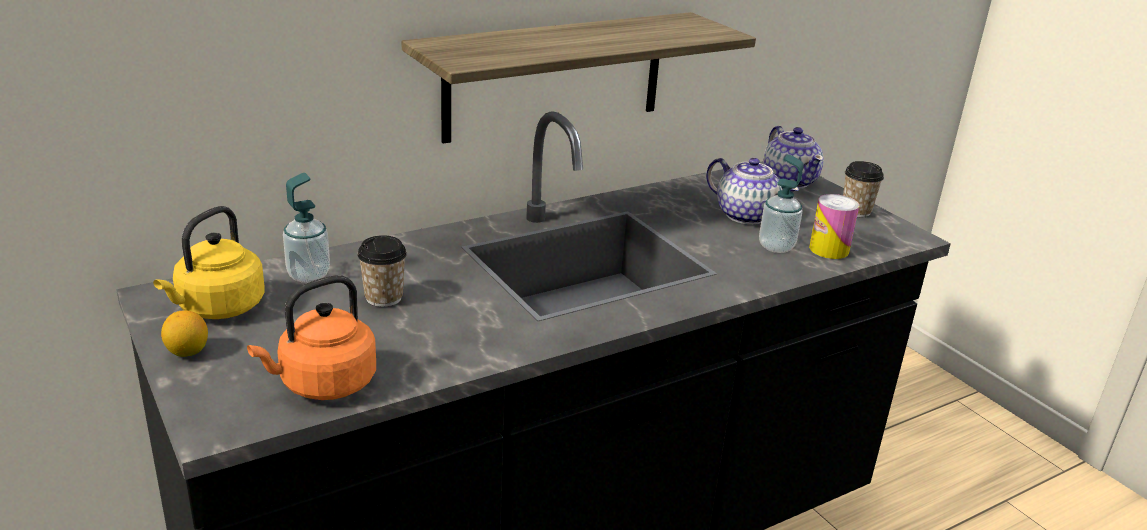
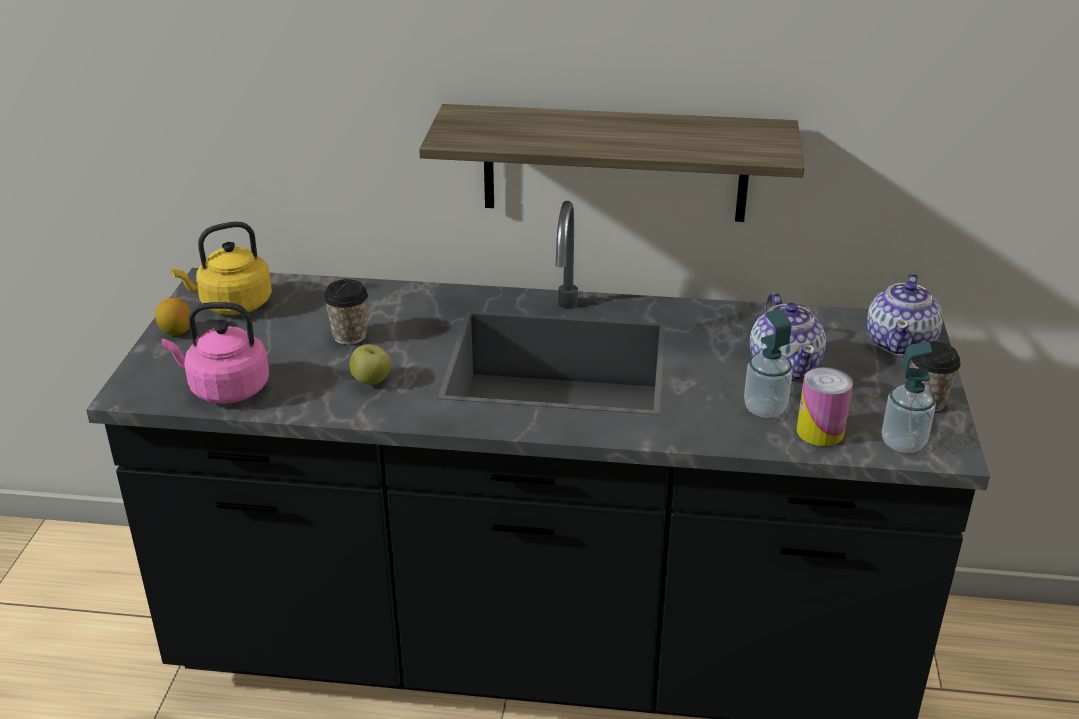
camera: 40 degrees right, 5 degrees up
(308, 275) = (322, 298): soap dispenser -> soap dispenser (903, 443)
(323, 384) = (225, 389): orange kettle -> pink kettle
(460, 327) = (371, 381): none -> apple

